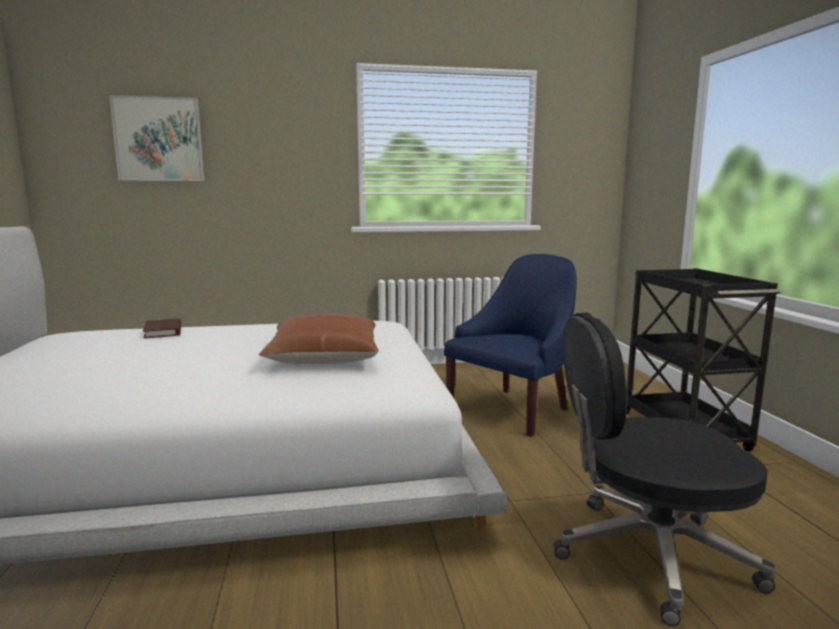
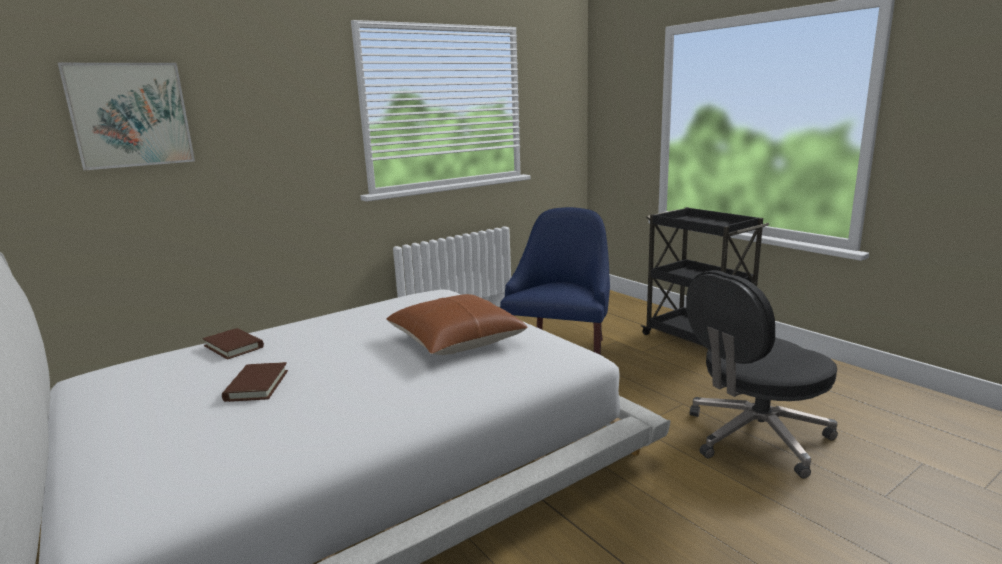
camera: 25 degrees left, 5 degrees up
(127, 358) = (257, 385): none -> brown book

